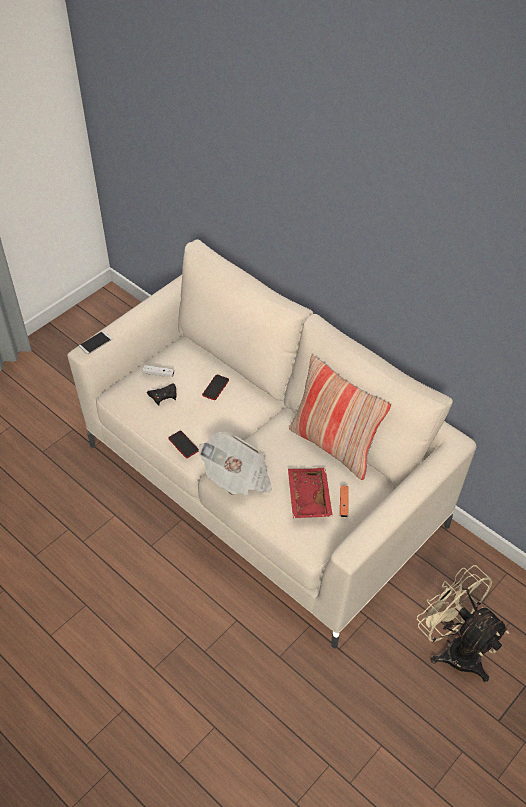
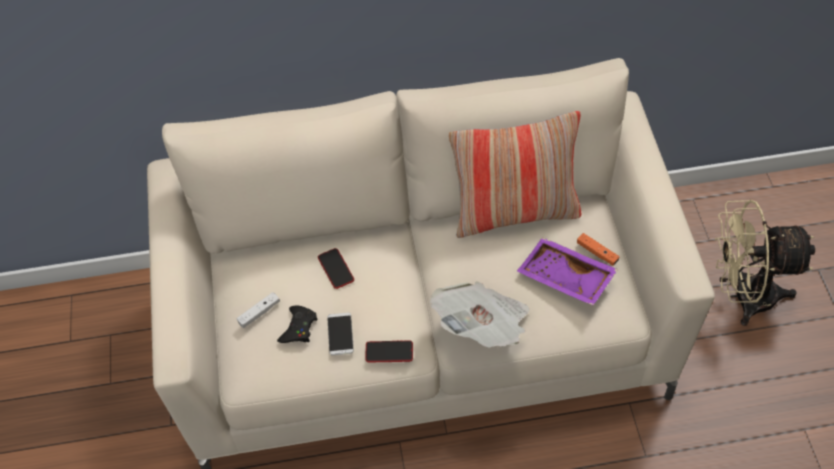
camera: 50 degrees left, 5 degrees up
(95, 343) = (171, 343): phone -> phone (340, 334)
(307, 498) = (564, 279): red tray -> purple tray

